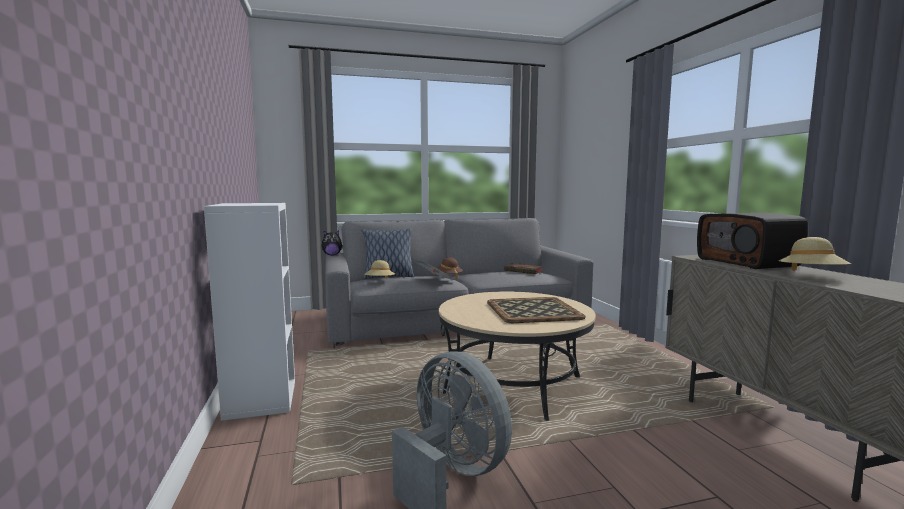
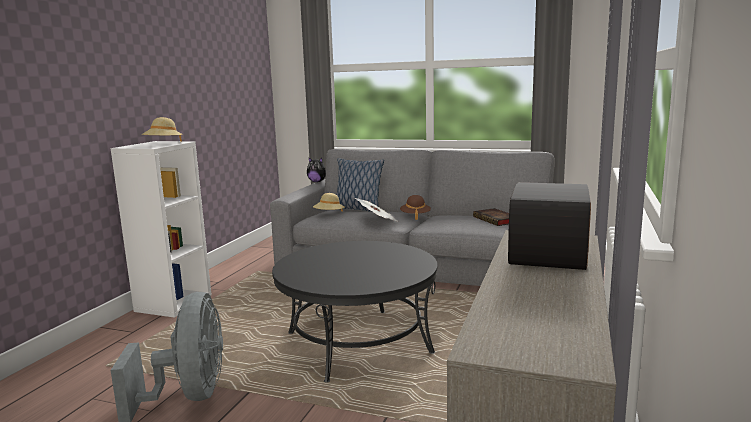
camera: 35 degrees right, 5 degrees up
(513, 385) = (358, 343): beige coffee table -> black coffee table
(533, 310) = (365, 269): tray -> none
(811, 276) = (529, 286): beige hat -> beige hat (163, 144)

